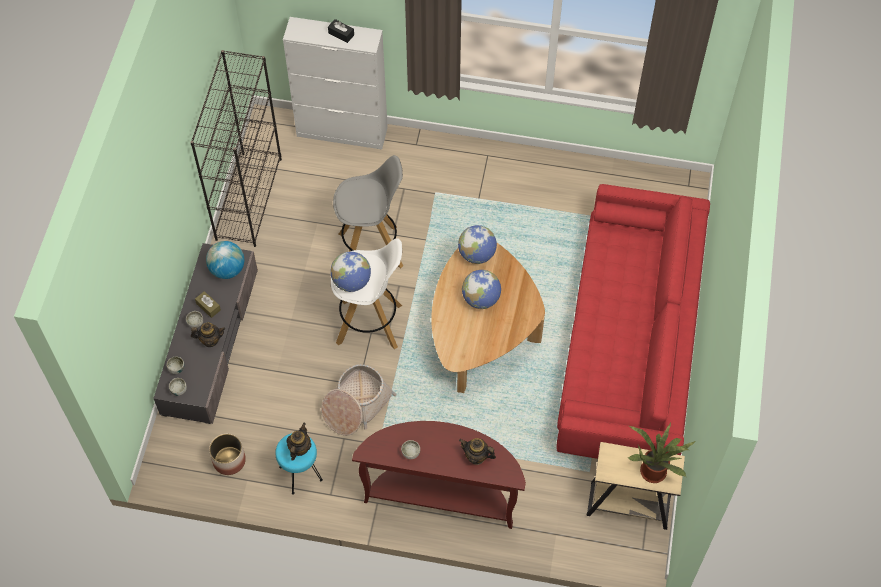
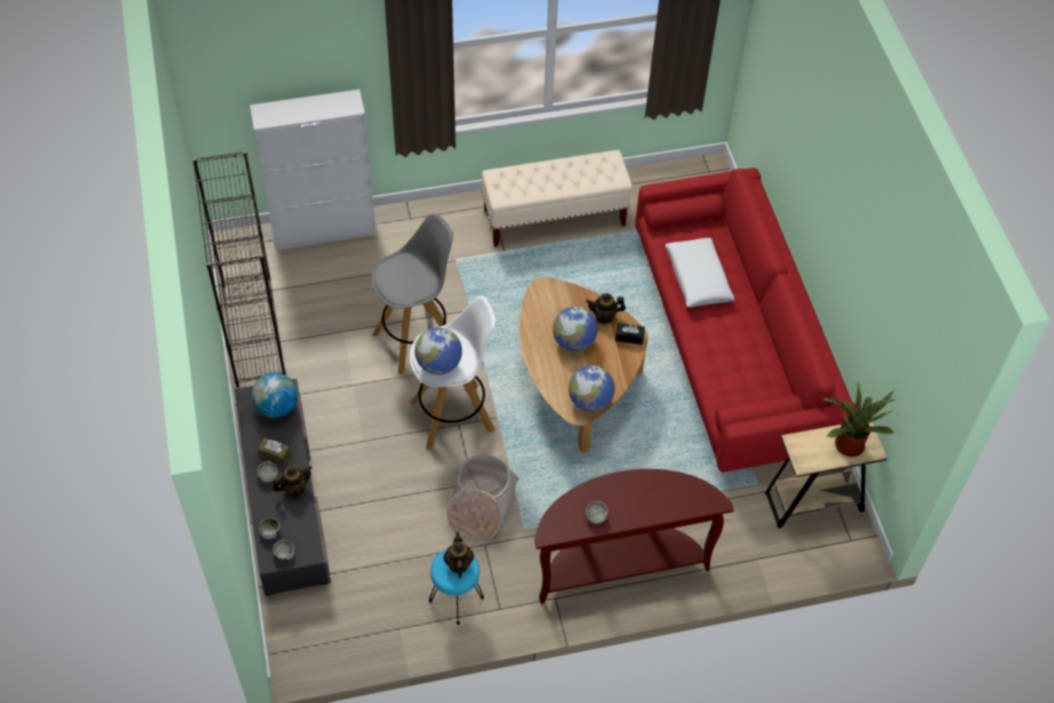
camera: 25 degrees left, 5 degrees down
(229, 461) = (369, 616): planter -> none
(341, 34) = (316, 106): black tissue box -> black tissue box (629, 337)
(476, 254) = (546, 299): globe -> globe (590, 401)
(476, 456) = (667, 495): teapot -> teapot (604, 316)
(534, 183) = (554, 218): none -> beige bench
(614, 280) = (698, 278): none -> white pillow

